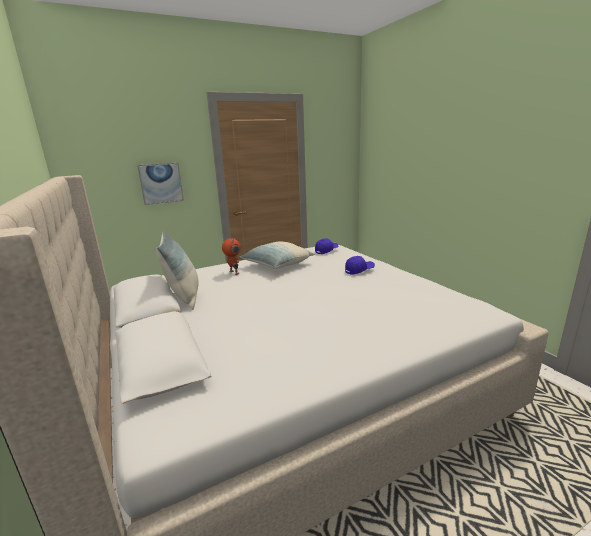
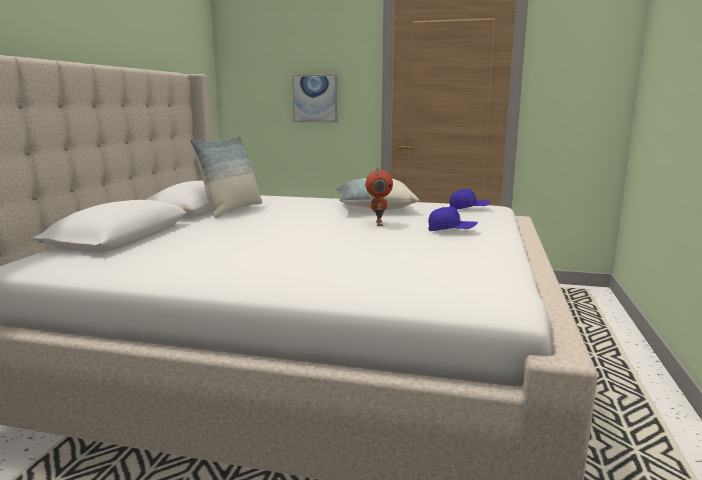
camera: 40 degrees right, 5 degrees down
(233, 273) = (316, 204): toy robot -> toy robot (378, 223)

